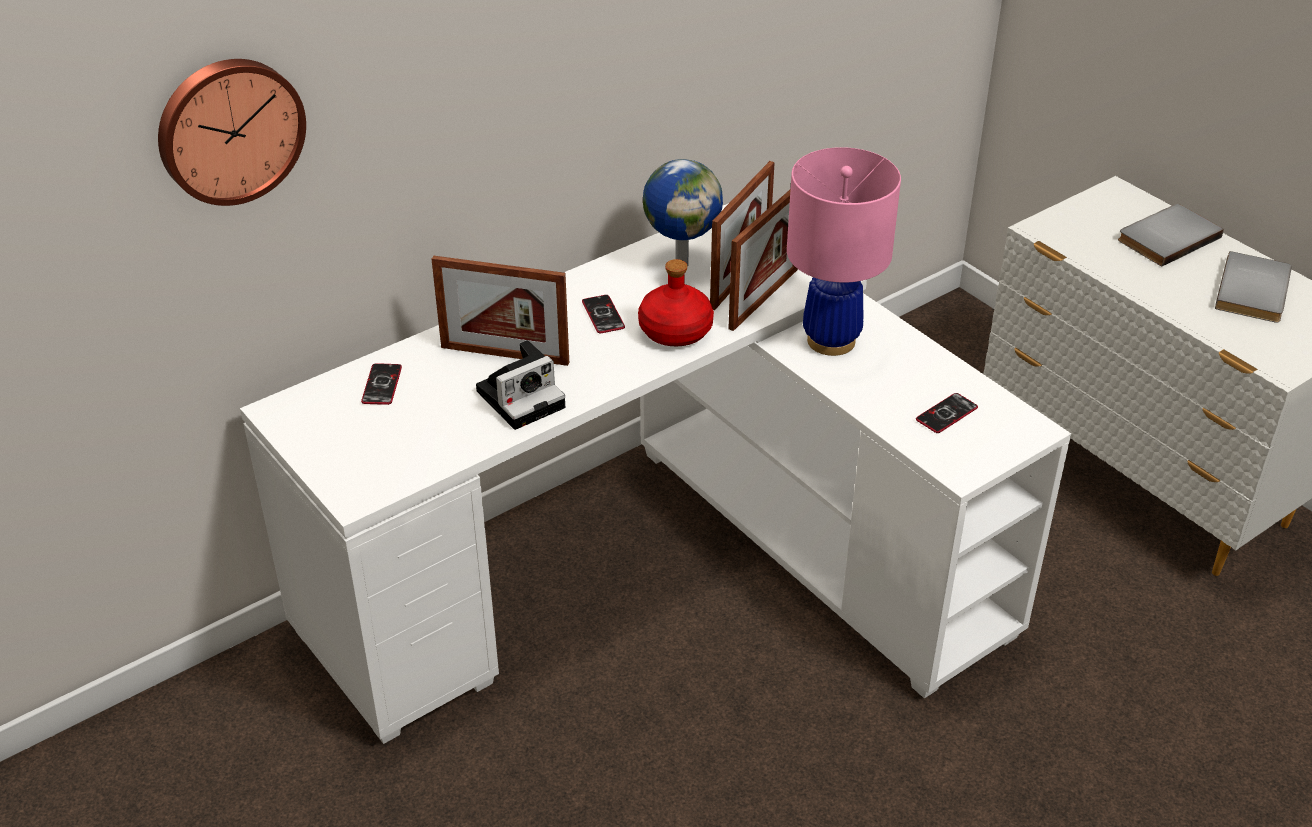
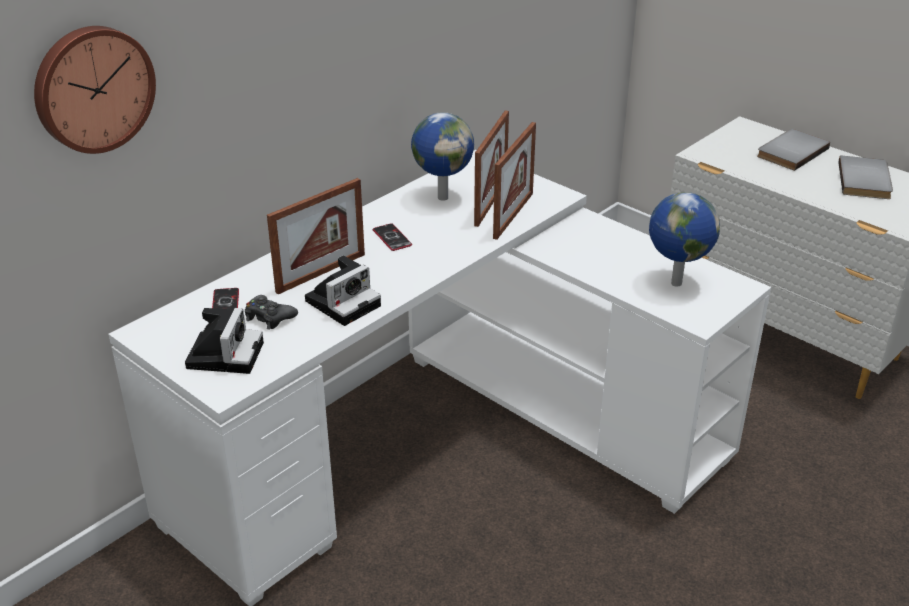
camera: 10 degrees left, 5 degrees down
(367, 450) = (225, 353): none -> camera
(429, 408) = (269, 317): none -> black game controller
(504, 355) = (321, 273): picture frame -> picture frame turned 45 degrees counterclockwise
(674, 331) = (451, 244): red bottle -> none
(831, 340) = (570, 241): pink table lamp -> none
(946, 414) = (674, 283): phone -> globe

